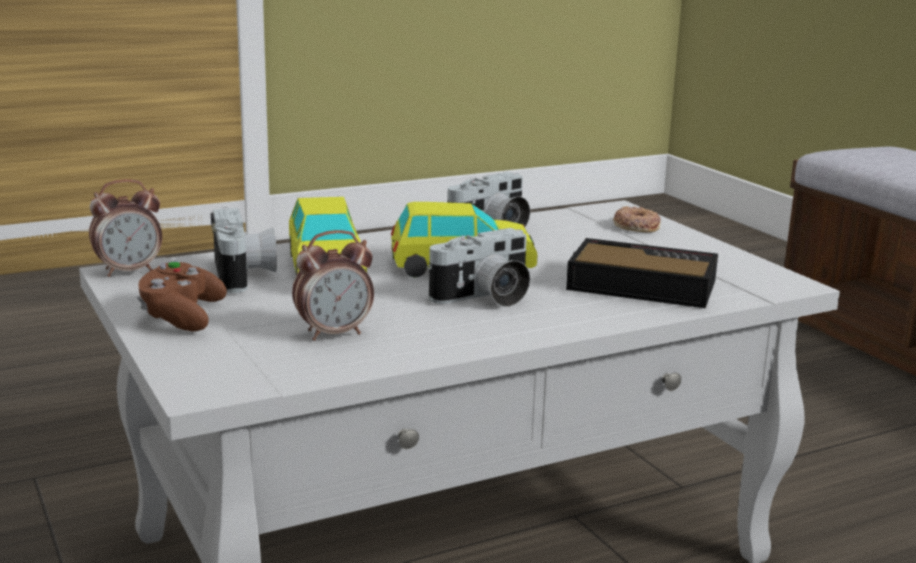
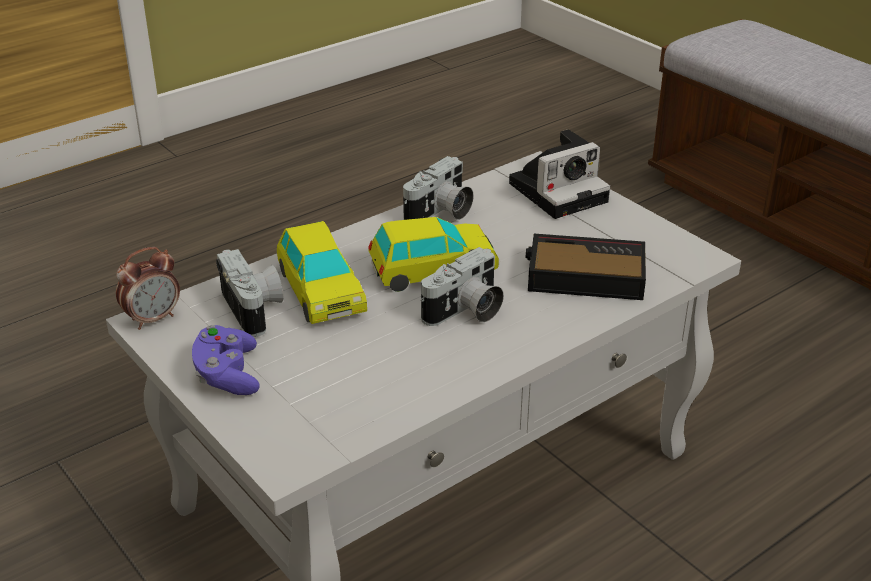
camera: 10 degrees left, 15 degrees up
(181, 317) = (227, 375): brown game controller -> purple game controller
(334, 334) = (361, 378): alarm clock -> none
(636, 226) = (560, 191): donut -> camera

